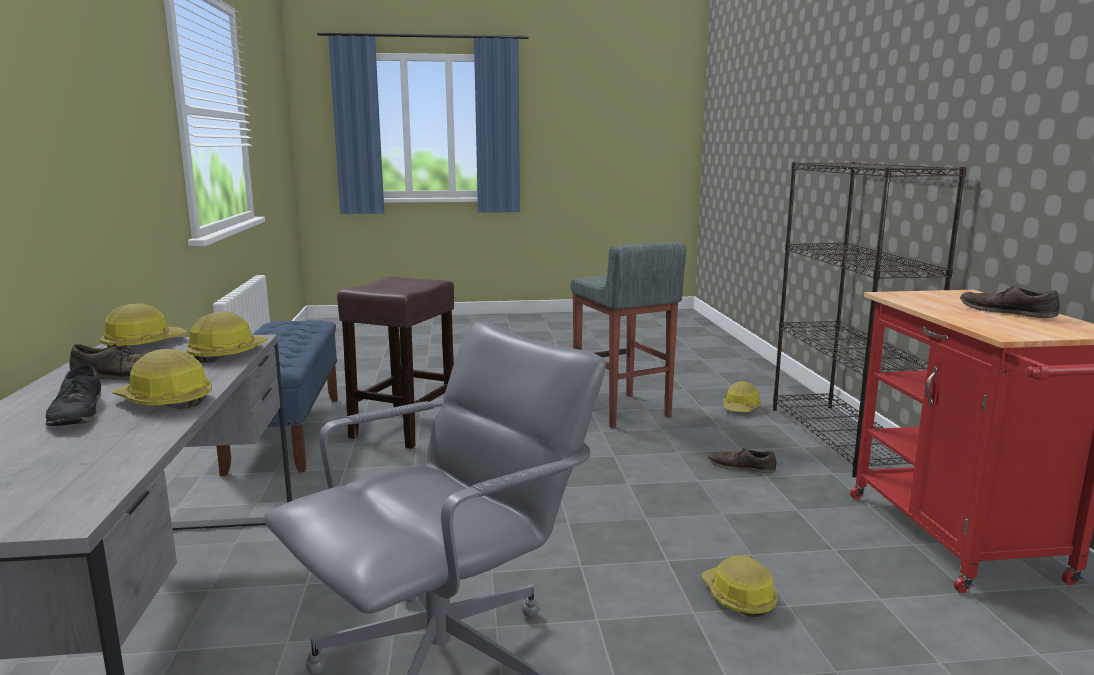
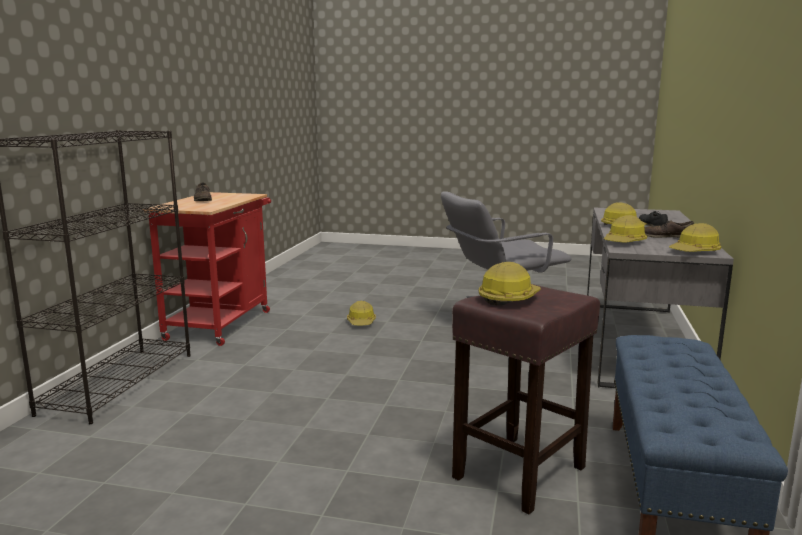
camera: 160 degrees left, 0 degrees up
(621, 411) = (246, 453): grey stool -> none
(741, 408) = (116, 432): hard hat -> hard hat (508, 298)
(741, 467) = (247, 373): brown shoe -> none

